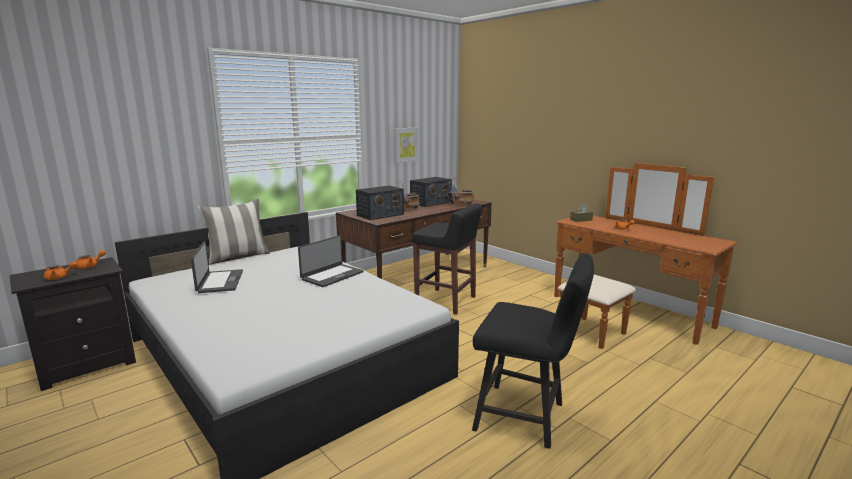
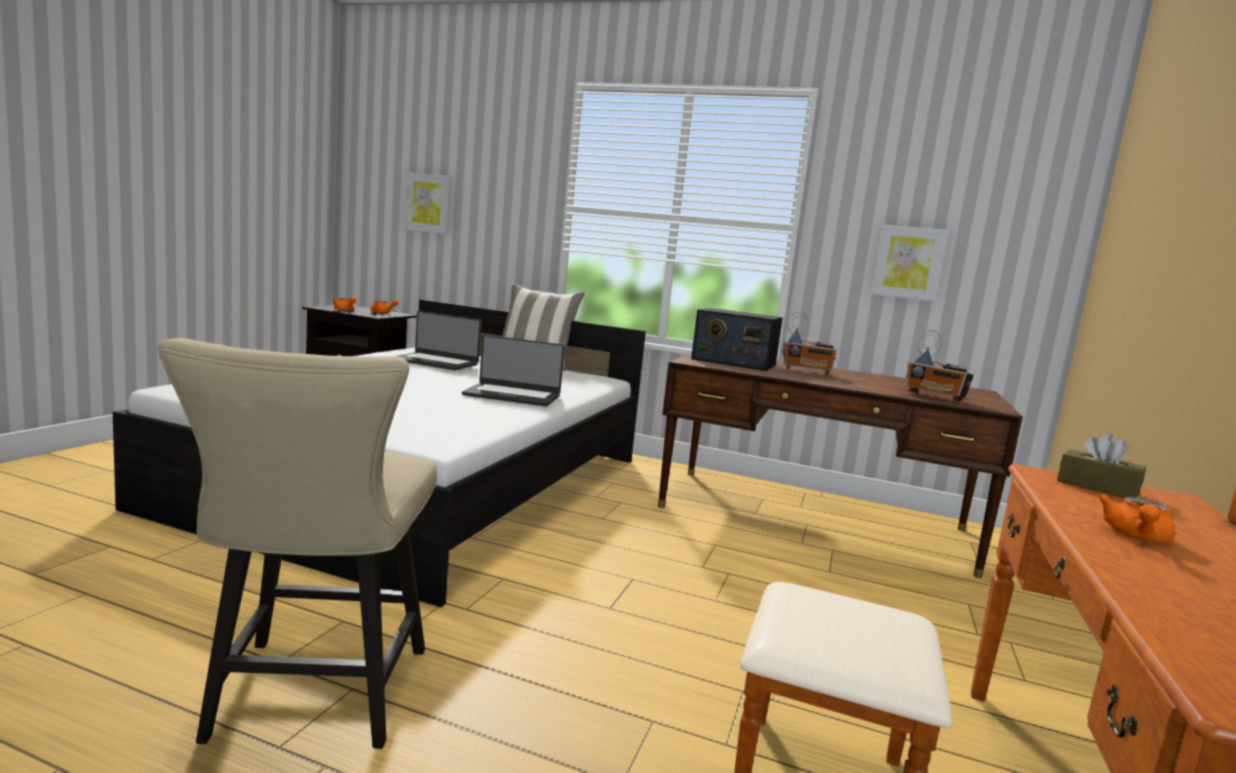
camera: 60 degrees right, 5 degrees down
(75, 155) = (428, 203): none -> picture
(219, 281) = (435, 362): laptop -> laptop turned 60 degrees clockwise
(430, 202) = (890, 382): radio -> none
(446, 301) = (733, 558): black stool -> none
(527, 417) = (313, 702): black chair -> beige chair

